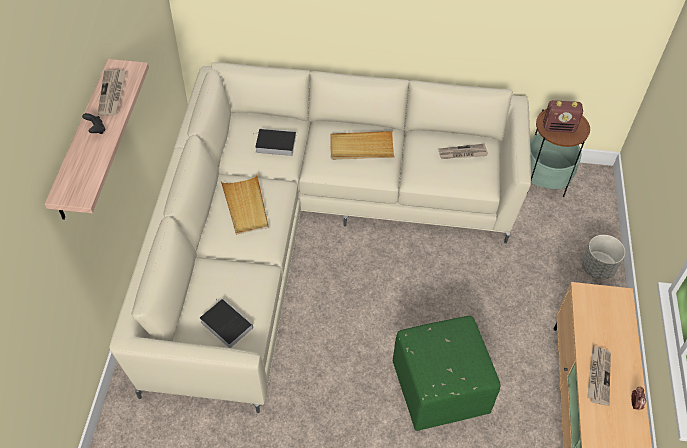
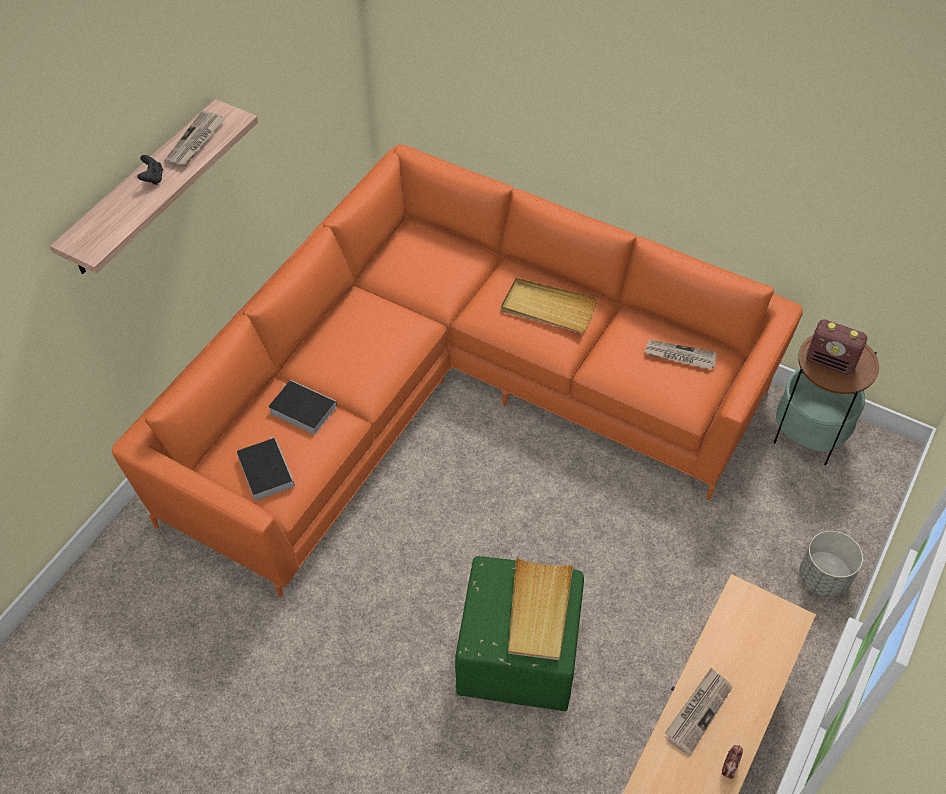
camera: 25 degrees right, 0 degrees up
(245, 206) = (364, 336): beige tray -> beige tray (539, 610)
(274, 144) = (440, 270): book -> book (301, 409)
(305, 228) = (452, 392): beige sofa -> orange sofa

